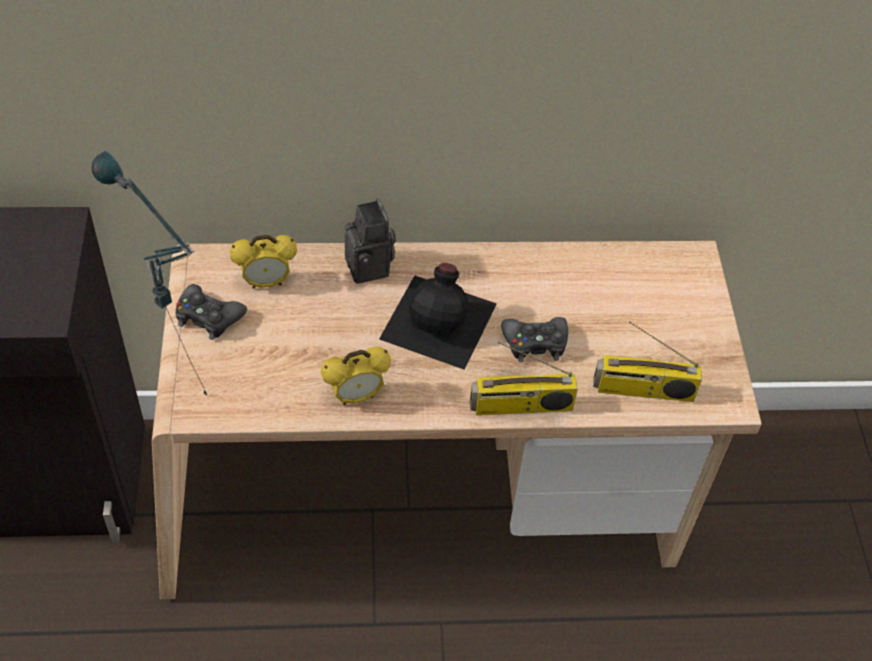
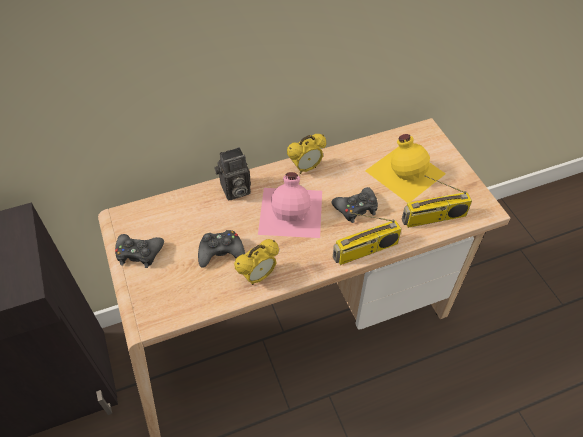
camera: 15 degrees left, 0 degrees up
(184, 395) = (141, 311): table lamp -> none
(266, 282) = (170, 219): alarm clock -> alarm clock (306, 168)
(319, 349) = (221, 252): none -> black game controller
(371, 268) = (234, 191): camera -> camera turned 105 degrees clockwise
(440, 320) = (292, 211): black bottle -> pink bottle
(633, 310) = (405, 171): none -> yellow bottle

